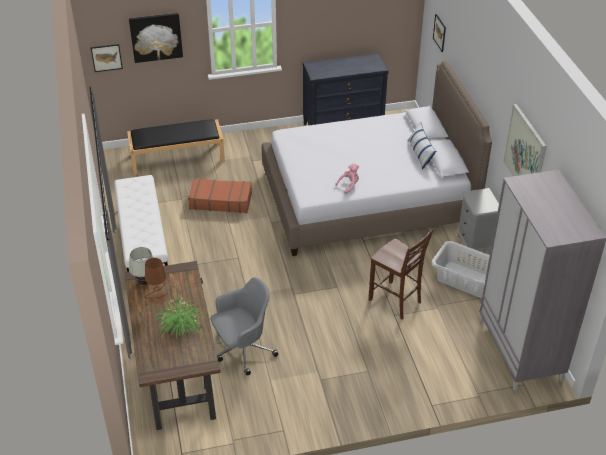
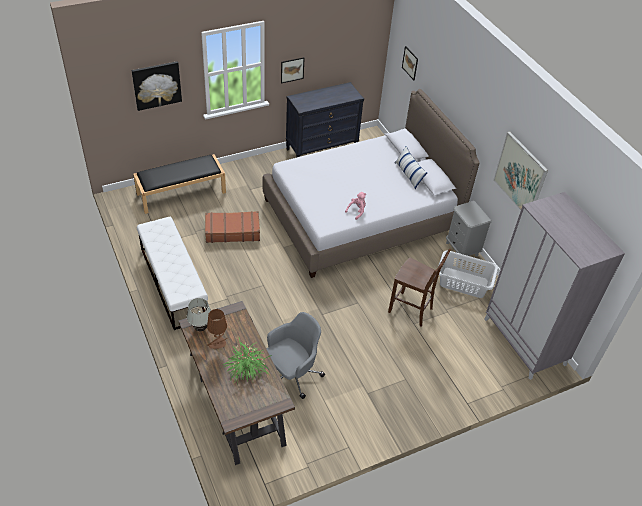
camera: 15 degrees left, 5 degrees up
(106, 57) = (111, 108): picture -> picture (292, 70)

